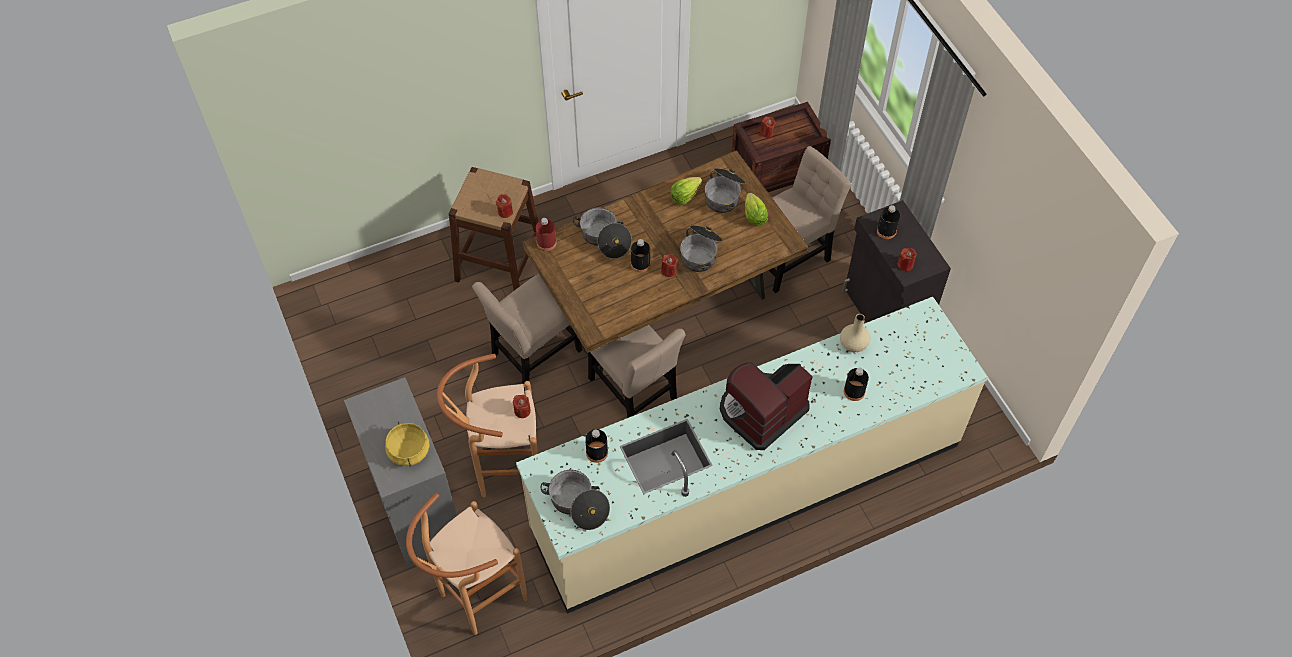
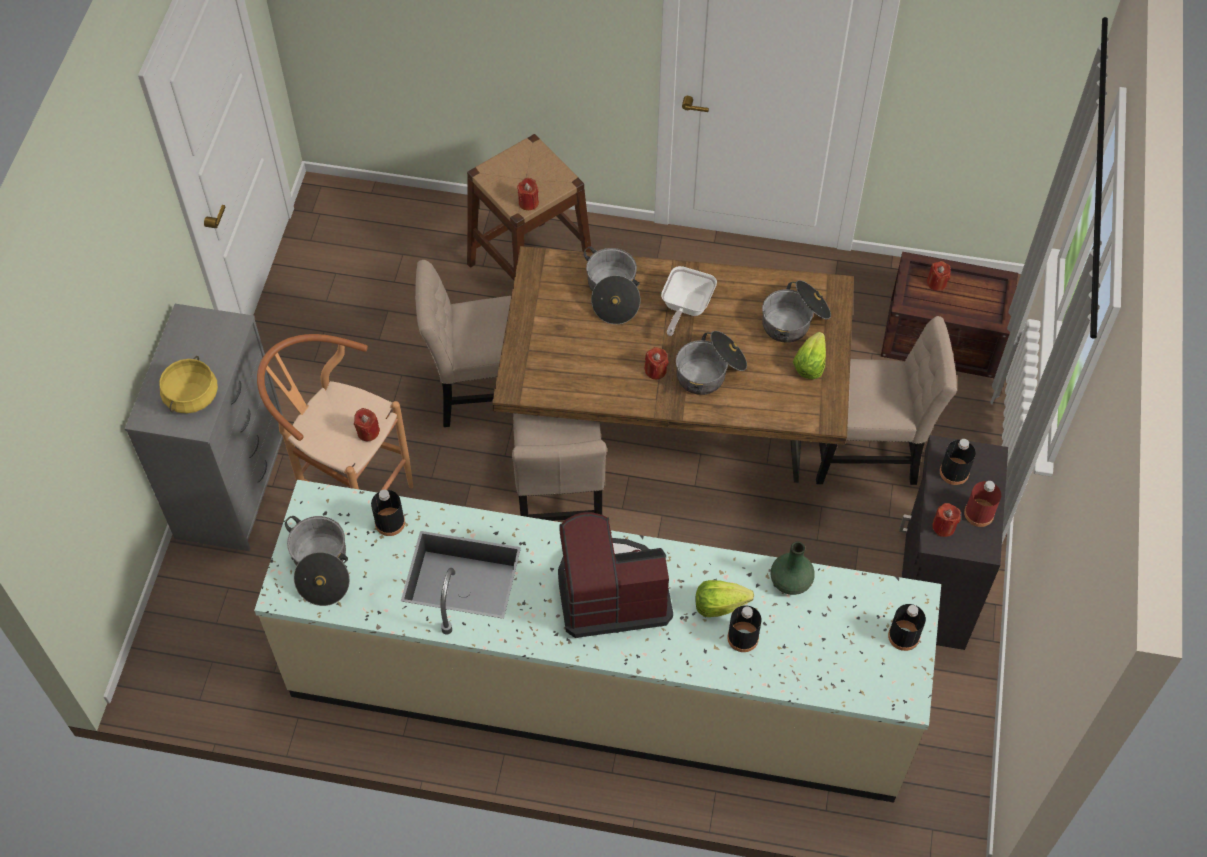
camera: 35 degrees right, 0 degrees up
(476, 600) = (212, 619): brown stool -> none
(546, 243) = (545, 262): red bottle -> red bottle (979, 513)
(640, 264) = (629, 344): black bottle -> black bottle (903, 636)
(655, 223) = (685, 308): none -> frying pan
(685, 196) = (747, 295): lettuce -> lettuce (719, 605)
(853, 343) = (791, 581): beige vase -> green vase

